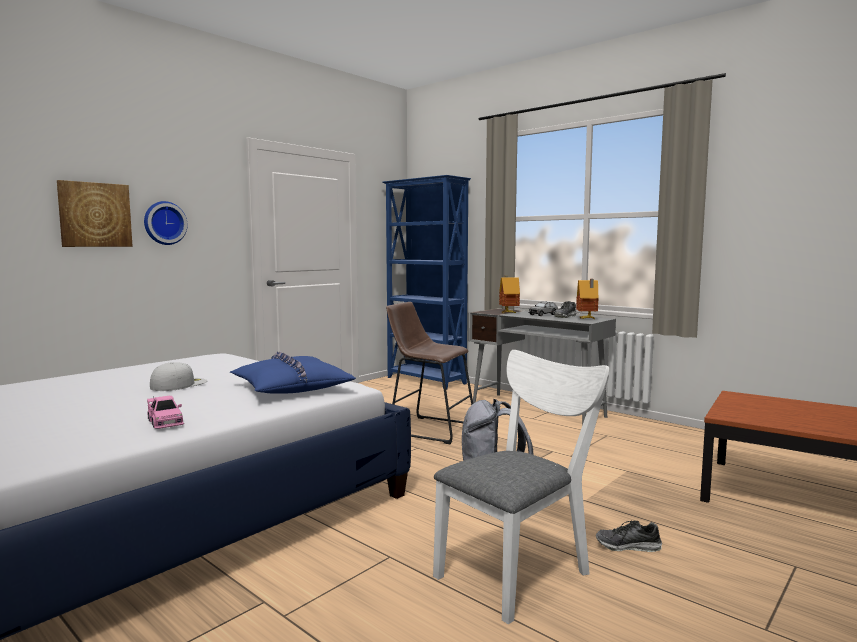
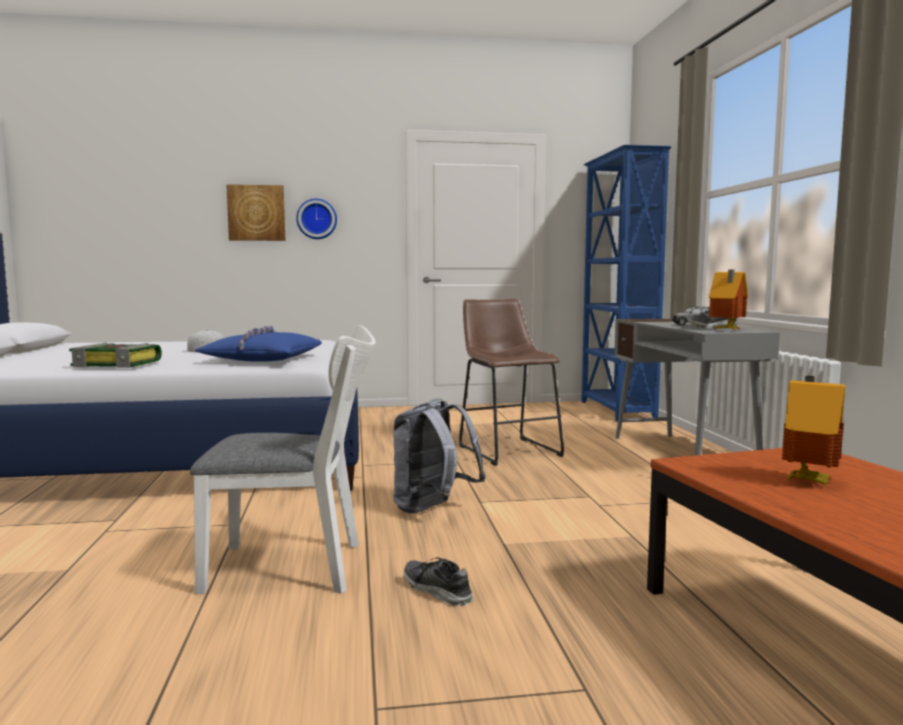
camera: 40 degrees right, 0 degrees up
(165, 422) = (119, 364): pink toy car -> book
(508, 313) = (656, 321): toy house -> toy house (809, 480)

